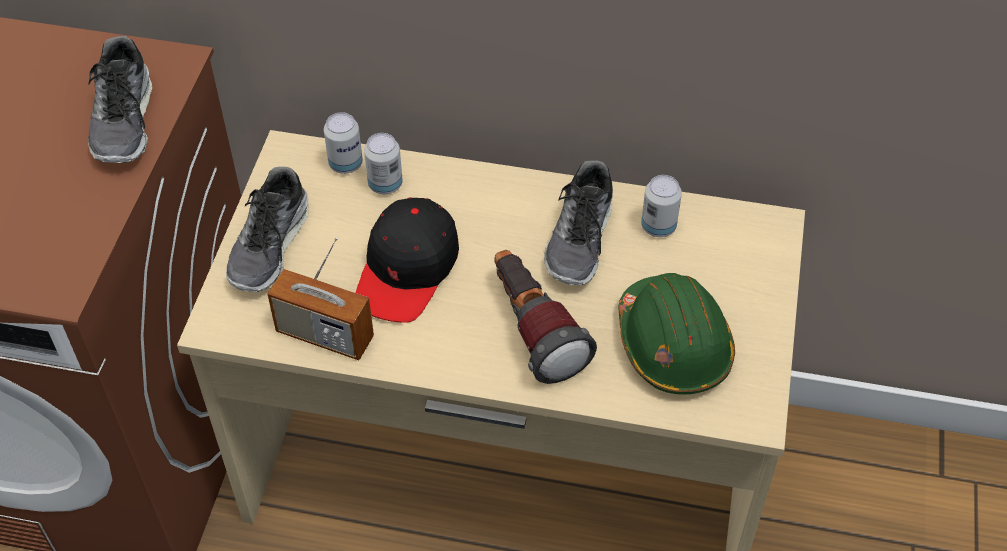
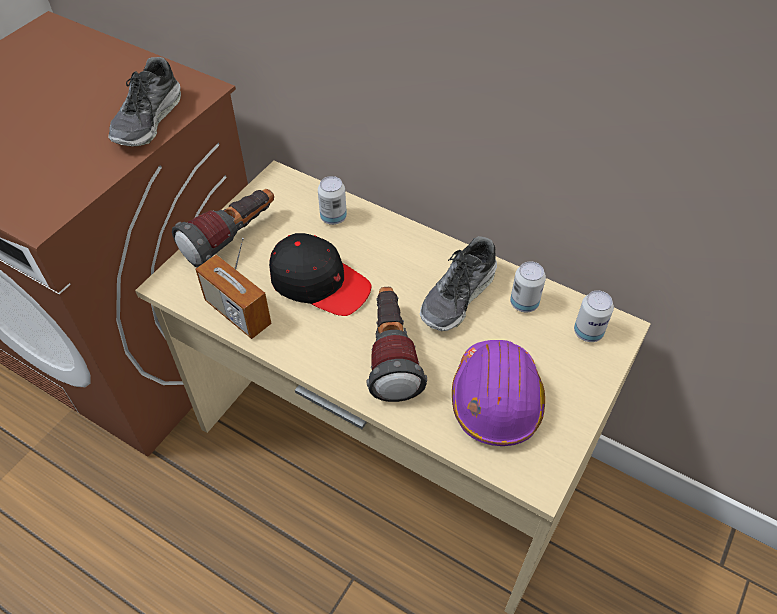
camera: 20 degrees right, 0 degrees up
(270, 246) = (232, 239): shoe -> flashlight
(346, 164) = (313, 196): can -> can (588, 332)
(407, 270) = (319, 283): black cap -> black cap turned 105 degrees counterclockwise
(673, 344) = (496, 399): green hard hat -> purple hard hat

